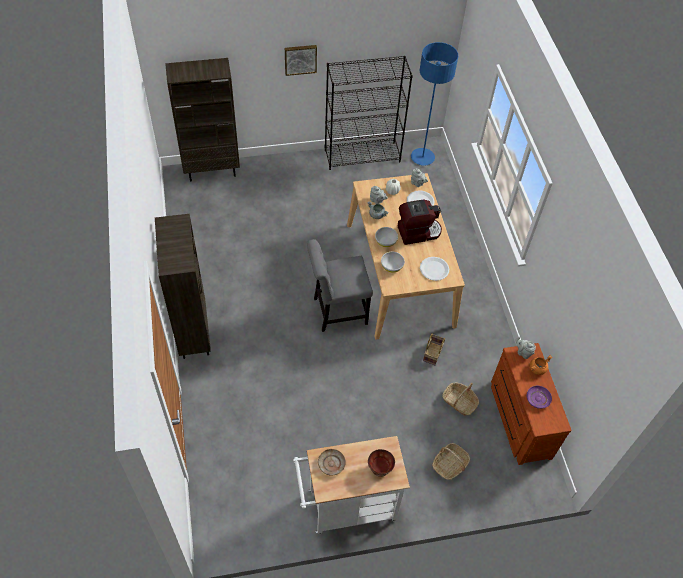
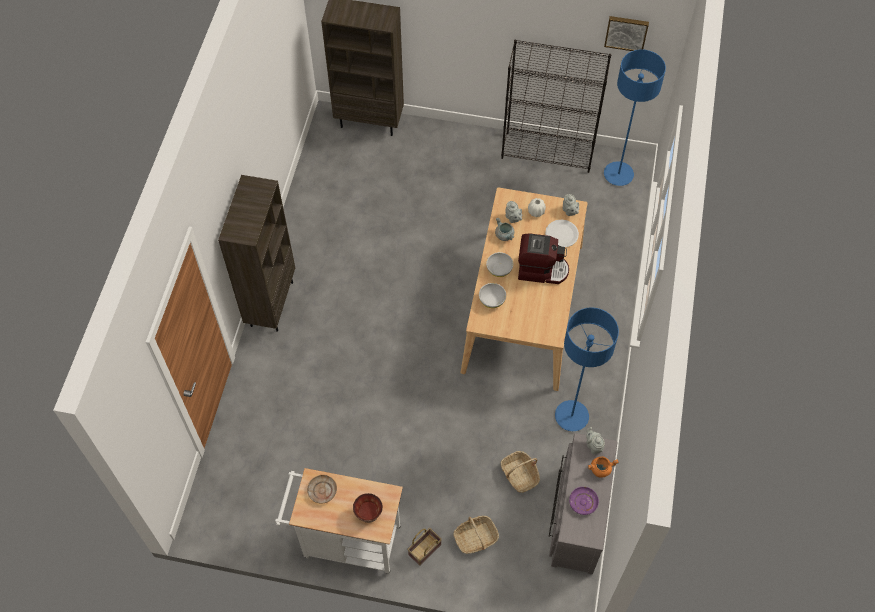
camera: 25 degrees right, 5 degrees up
(300, 59) = (484, 28): picture -> picture (626, 32)
(337, 311) = (433, 328): grey chair -> none
(433, 354) = (516, 411): basket -> basket (424, 551)
(434, 269) = (537, 318): white plate -> none
(476, 343) = (571, 416): none -> blue floor lamp
(518, 419) = (576, 517): brown dresser -> grey dresser

